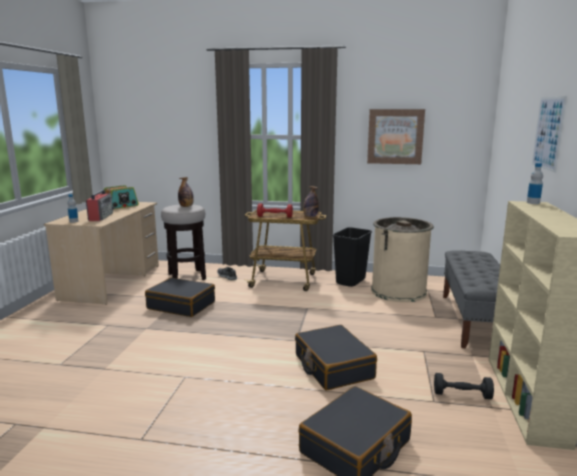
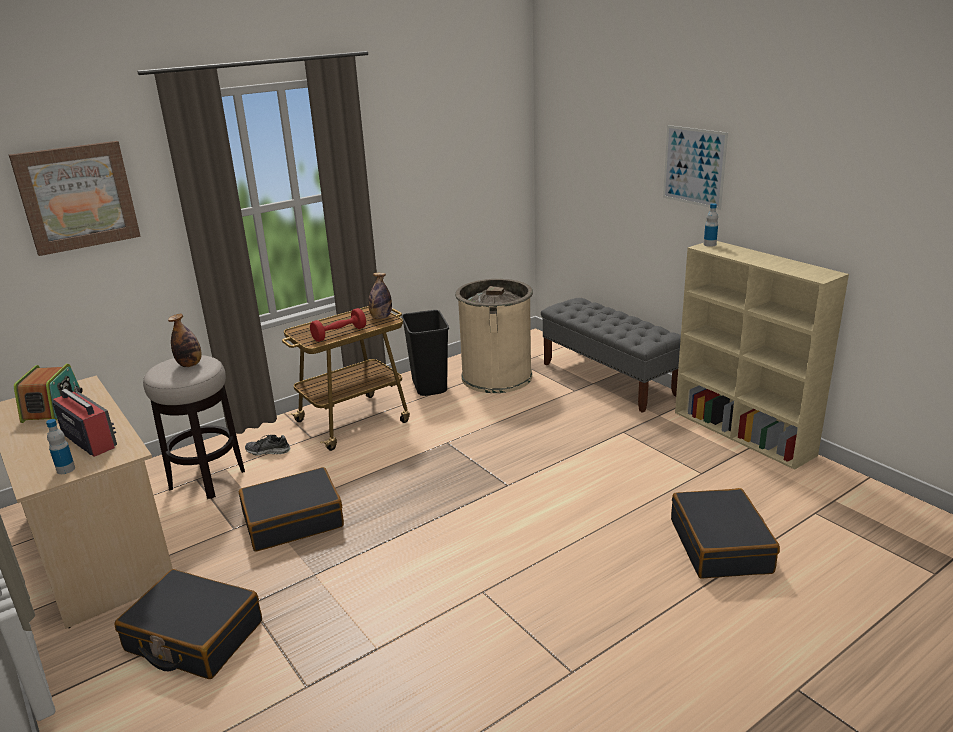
camera: 45 degrees left, 10 degrees up
(333, 367) = (587, 491): black suitcase -> black suitcase (193, 637)
(395, 136) = (435, 174): picture -> picture (77, 197)
(462, 395) = (708, 455): black dumbbell -> none

